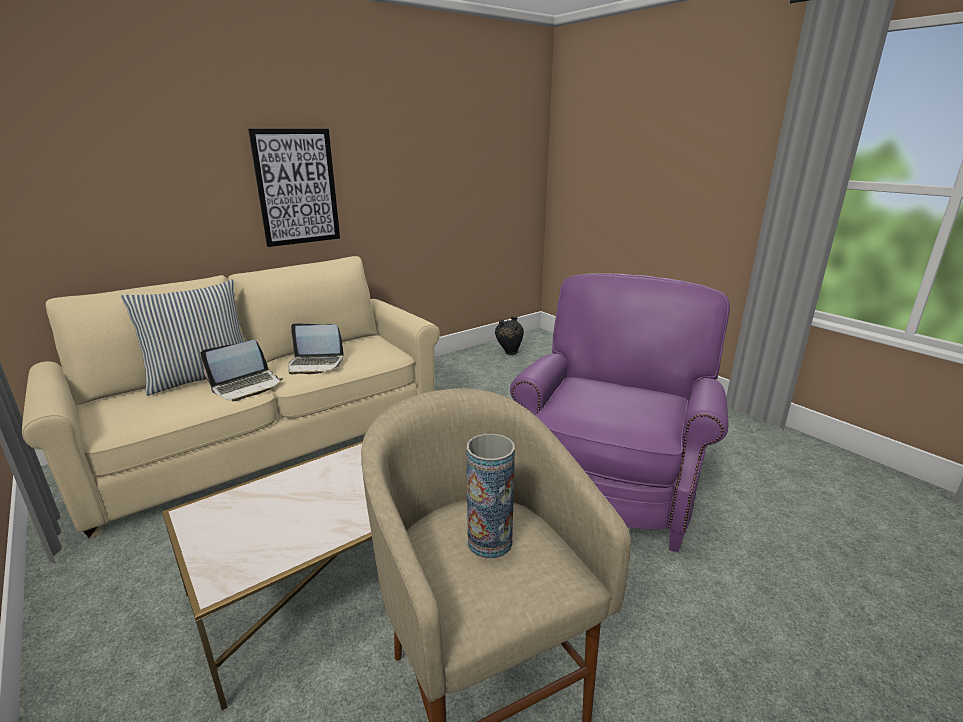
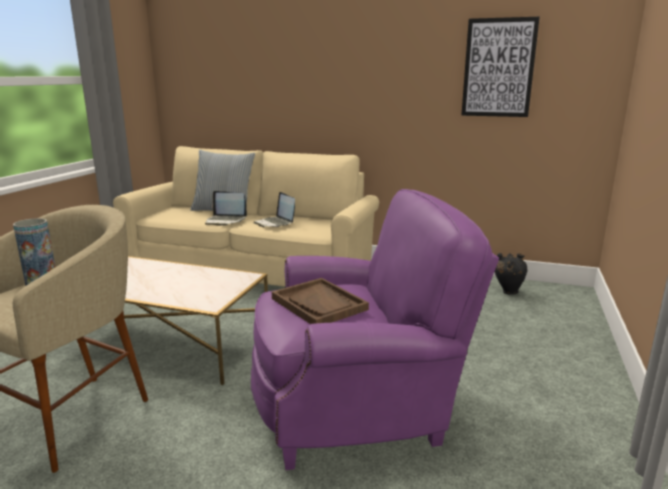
camera: 55 degrees right, 5 degrees down
(297, 187) = (332, 97): picture -> picture (498, 68)
(615, 402) = (319, 304): none -> brown tray

